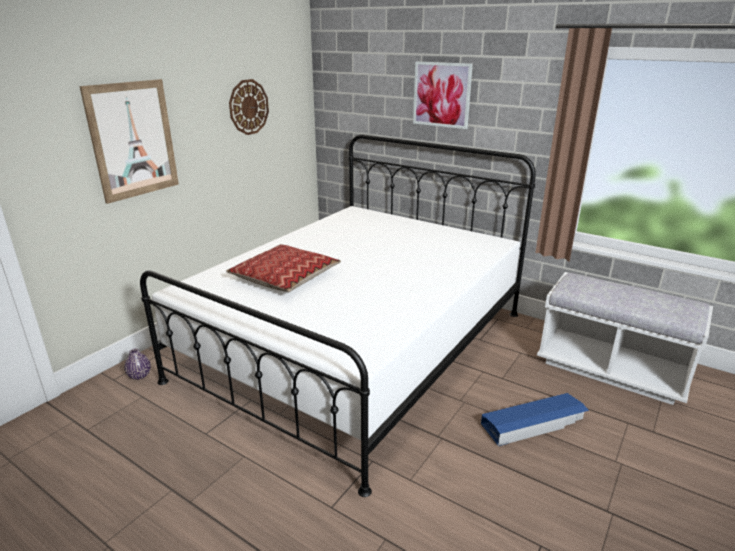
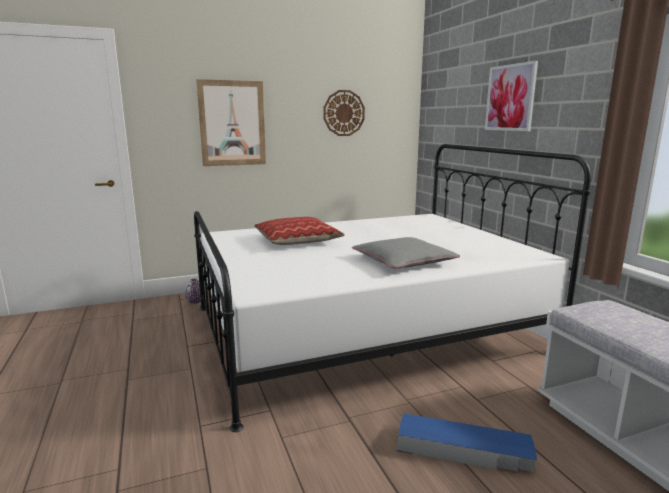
camera: 35 degrees right, 10 degrees down
(417, 278) = (403, 261): none -> grey pillow

